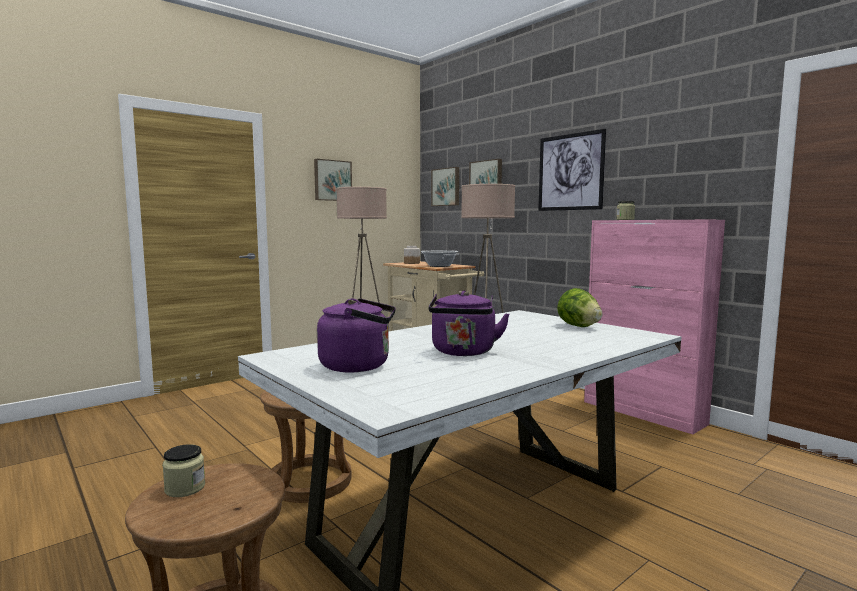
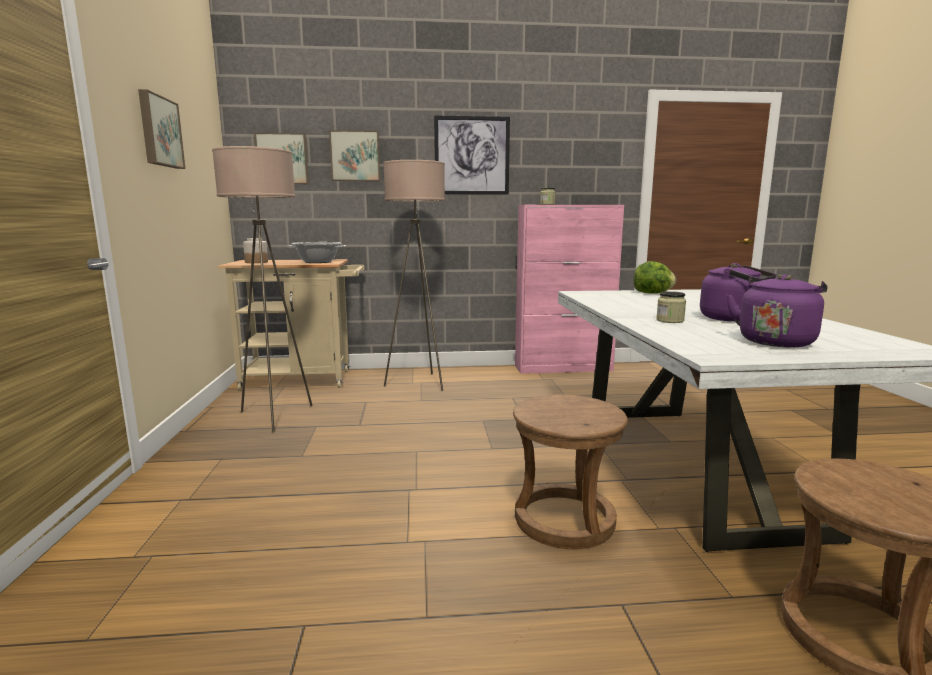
camera: 55 degrees left, 5 degrees up
(185, 488) = (870, 501): jar -> jar (670, 320)

